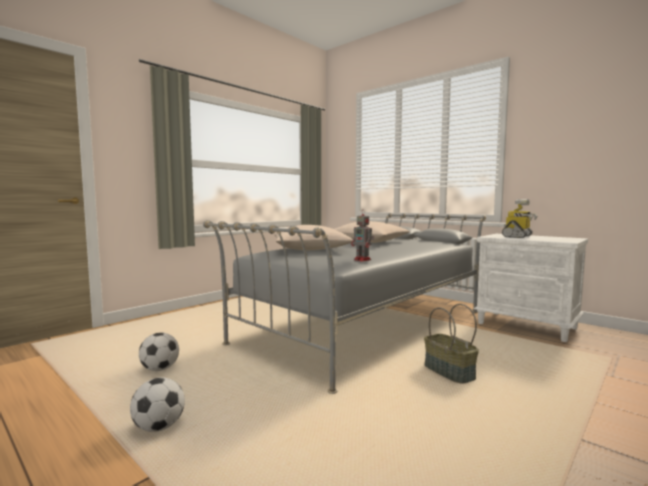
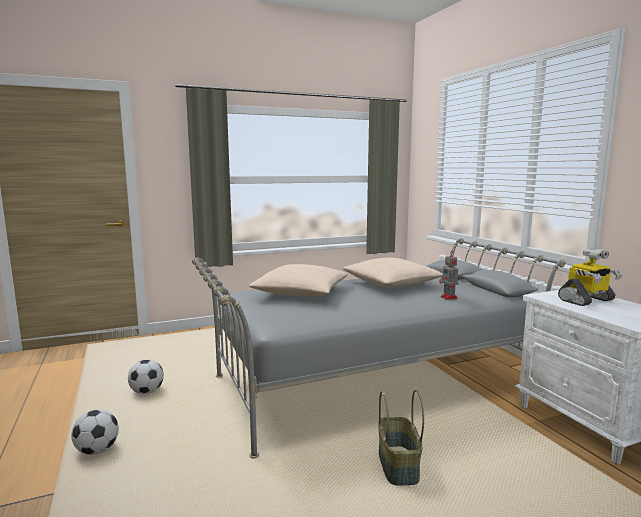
camera: 25 degrees right, 5 degrees up
(363, 260) = (316, 321): toy robot -> toy robot (449, 297)

